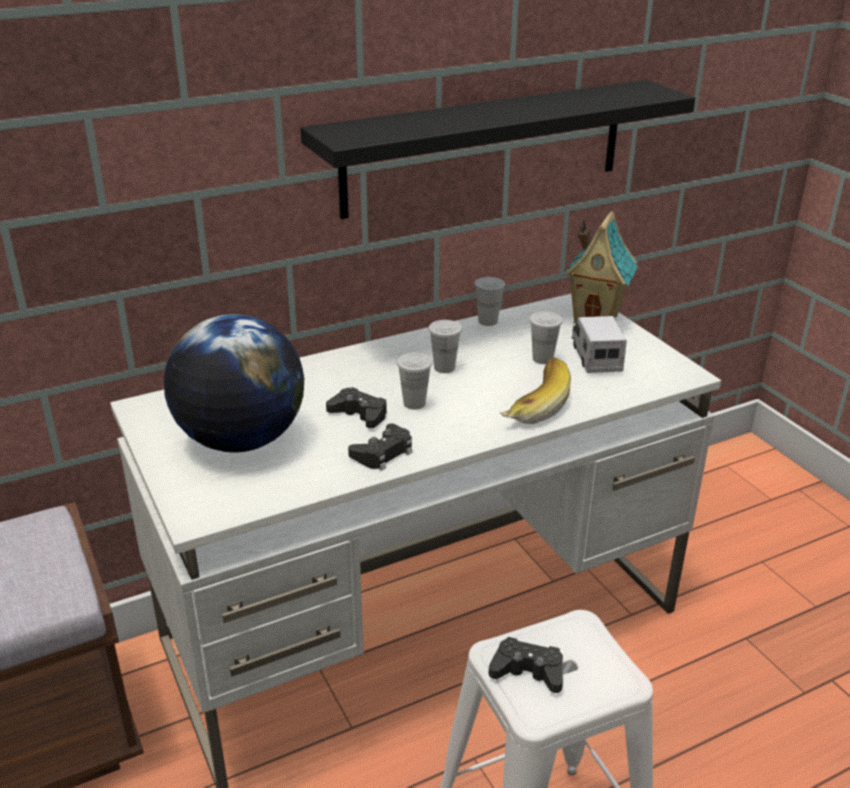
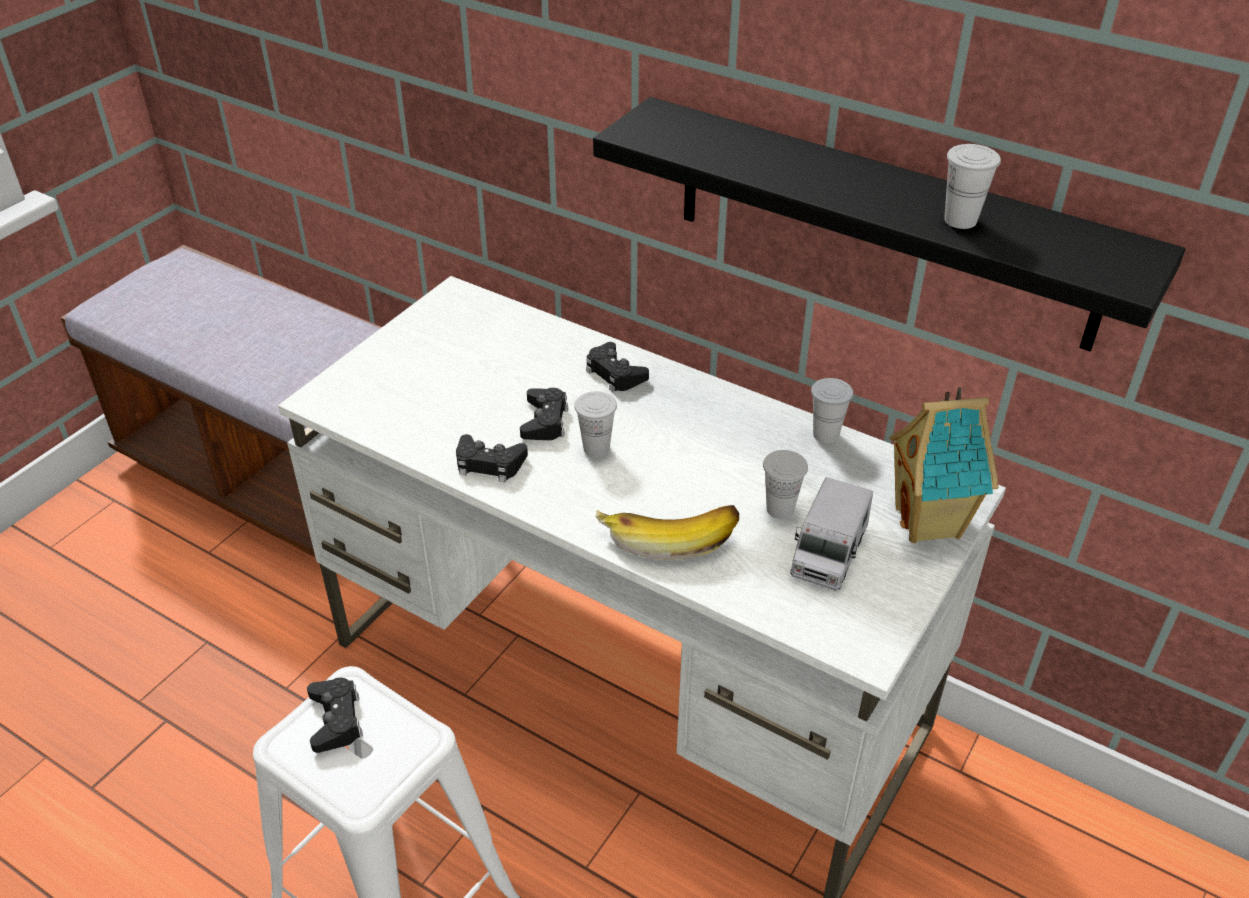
camera: 60 degrees right, 10 degrees up
(240, 440) = (445, 370): globe -> none
(338, 370) = (615, 374): none -> black game controller
(444, 368) = (687, 441): white cup -> white cup (960, 220)
(596, 357) = (828, 553): toy truck -> toy truck turned 150 degrees clockwise

